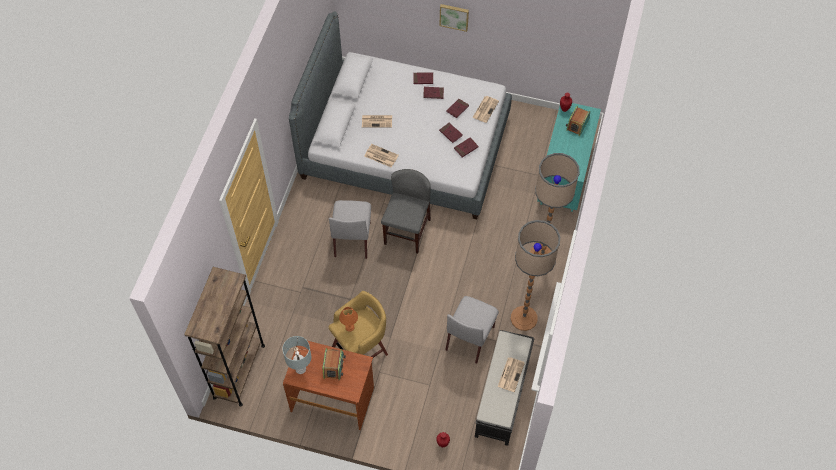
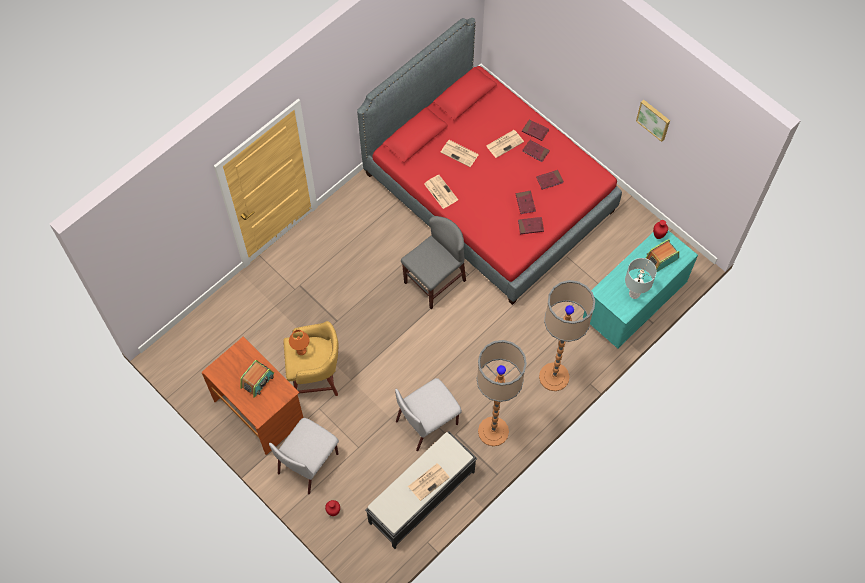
camera: 30 degrees right, 5 degrees up
(239, 371) = (191, 336): brown bookcase -> none
(300, 369) = (225, 367): grey table lamp -> grey table lamp (634, 294)
(352, 238) = (377, 261): grey chair -> grey chair (308, 462)
(404, 147) = (488, 192): grey bed -> red bed
(454, 16) = (590, 81): picture -> picture (654, 119)
(485, 109) = (578, 194): newspaper -> newspaper (505, 143)

